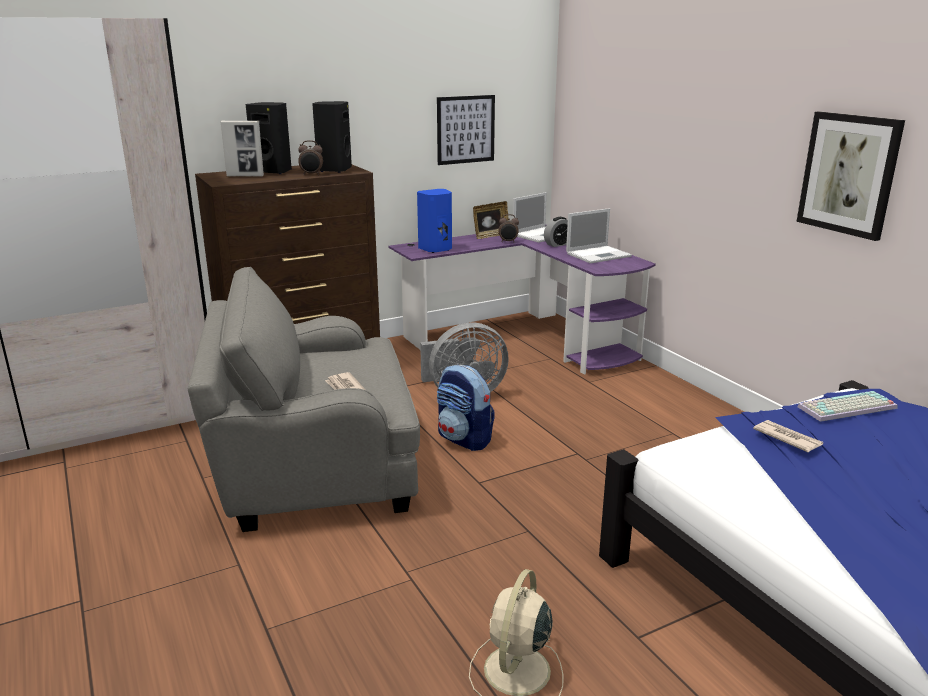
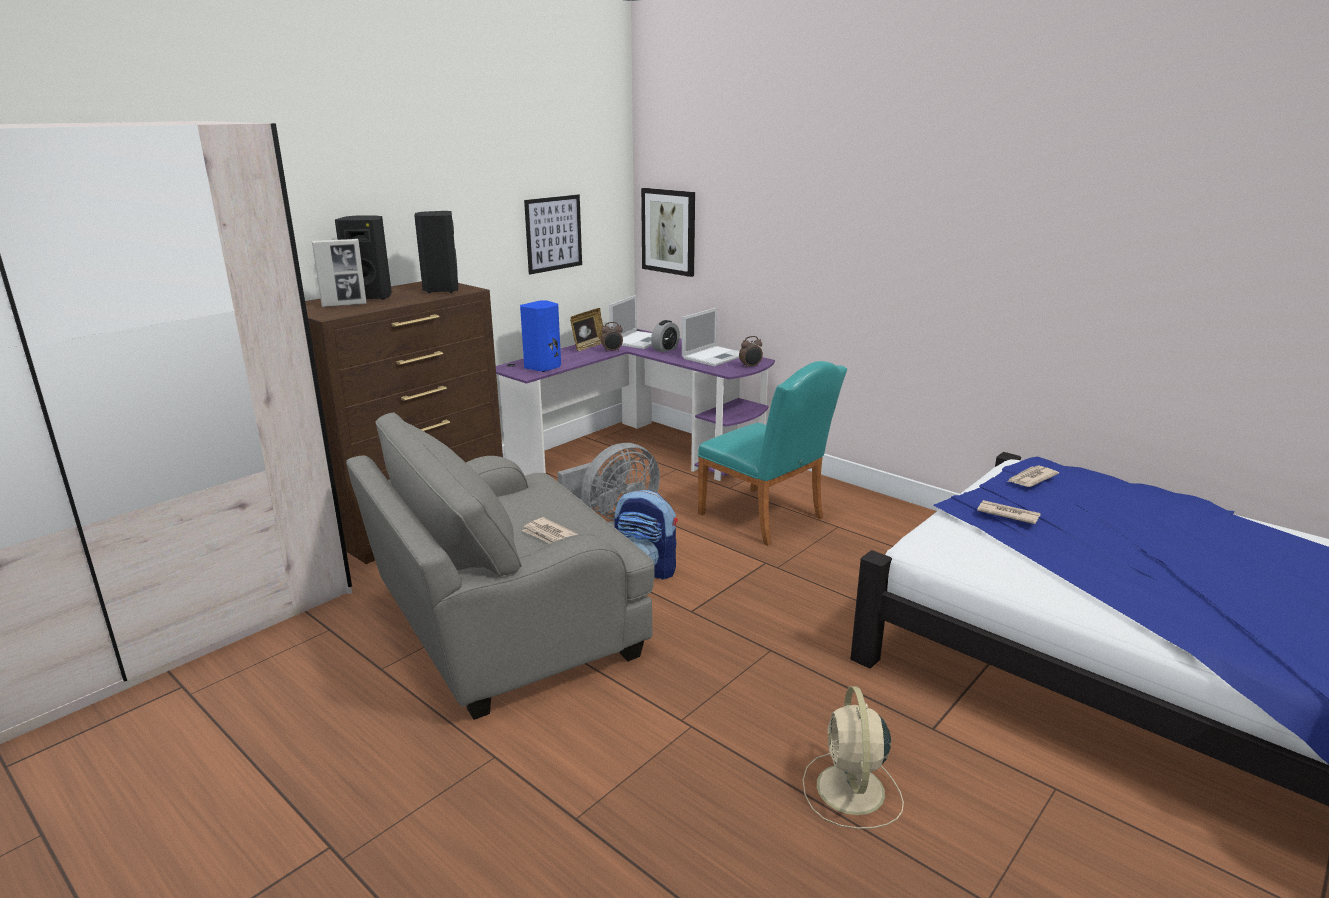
camera: 20 degrees left, 0 degrees up
(311, 174) = (423, 297): alarm clock -> alarm clock (750, 367)
(606, 414) = (766, 518): none -> turquoise chair
(847, 408) = (1031, 478): keyboard -> newspaper
(849, 174) = (982, 263): picture -> picture (669, 231)

